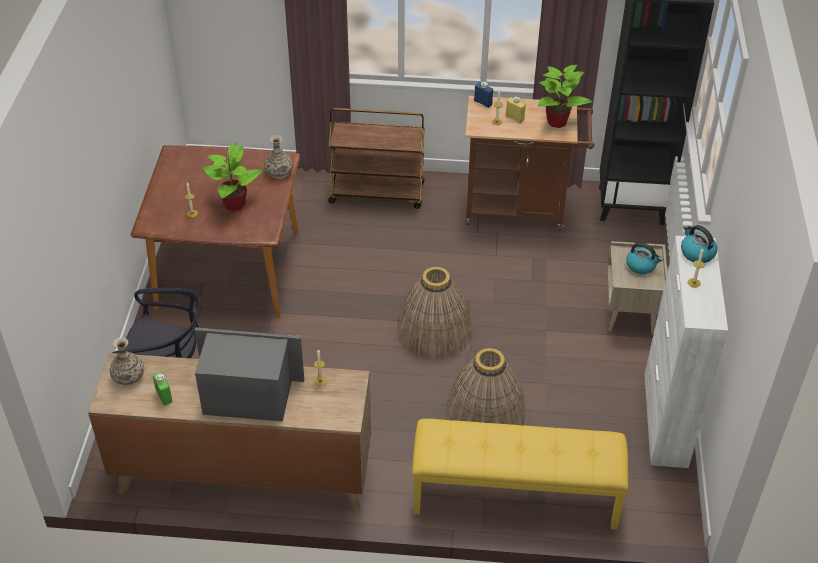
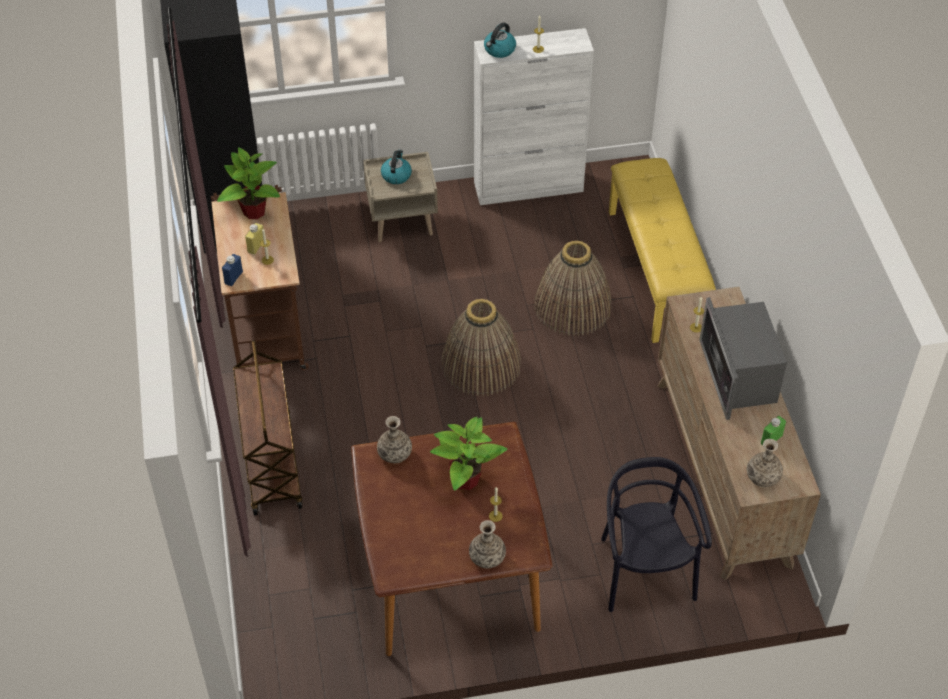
camera: 105 degrees left, 5 degrees up
(158, 202) = (487, 557): none -> vase

